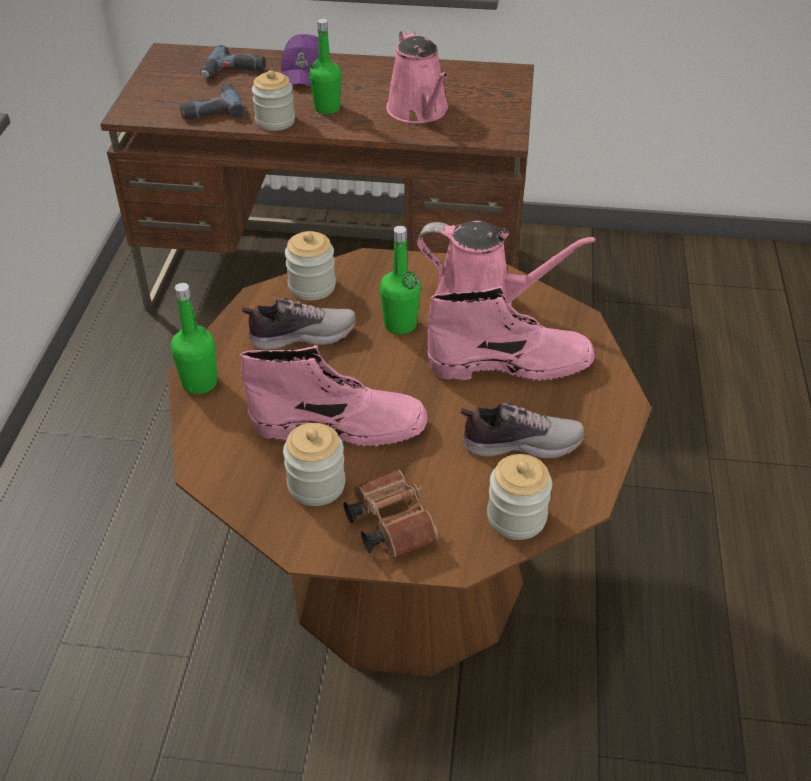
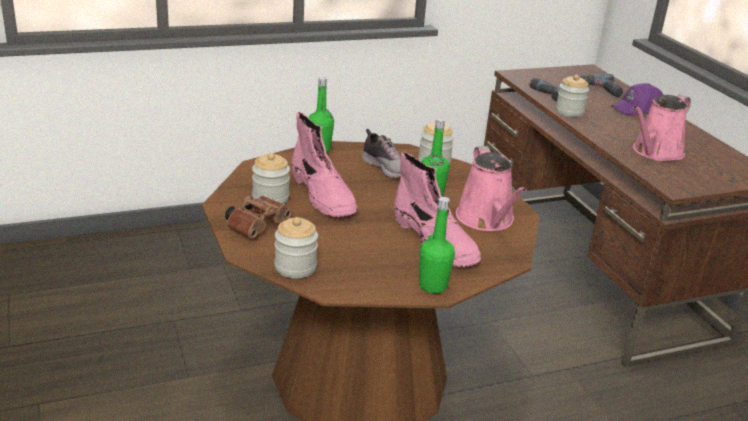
camera: 60 degrees right, 15 degrees down
(327, 108) = (608, 123): green bottle -> green bottle (433, 286)
(520, 443) = (363, 257): shoe -> none

